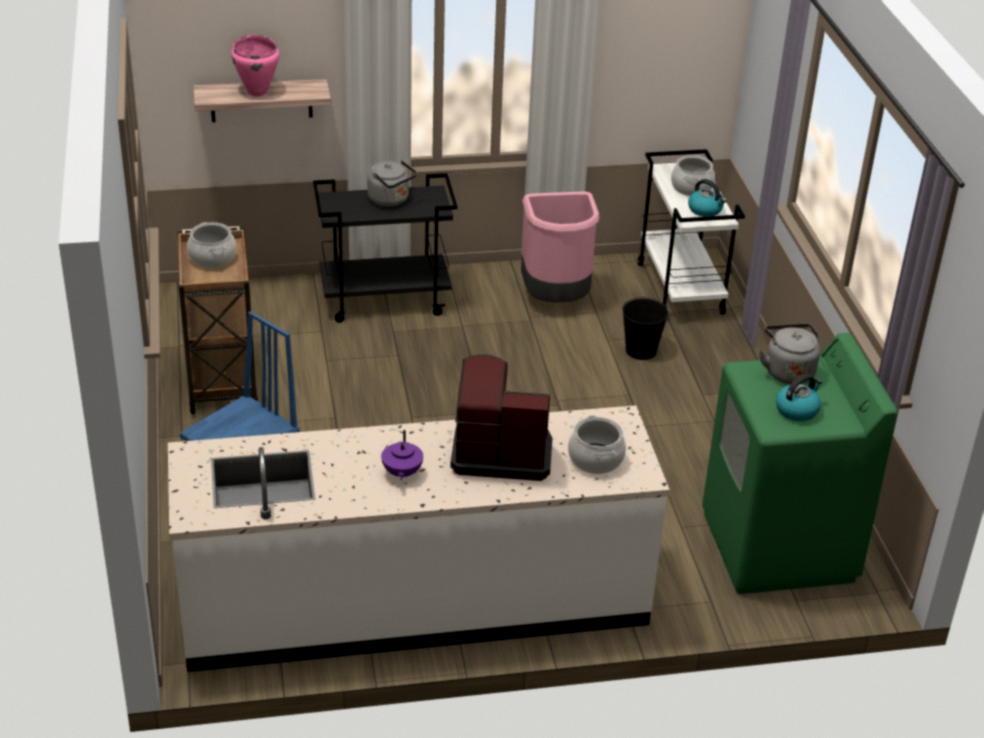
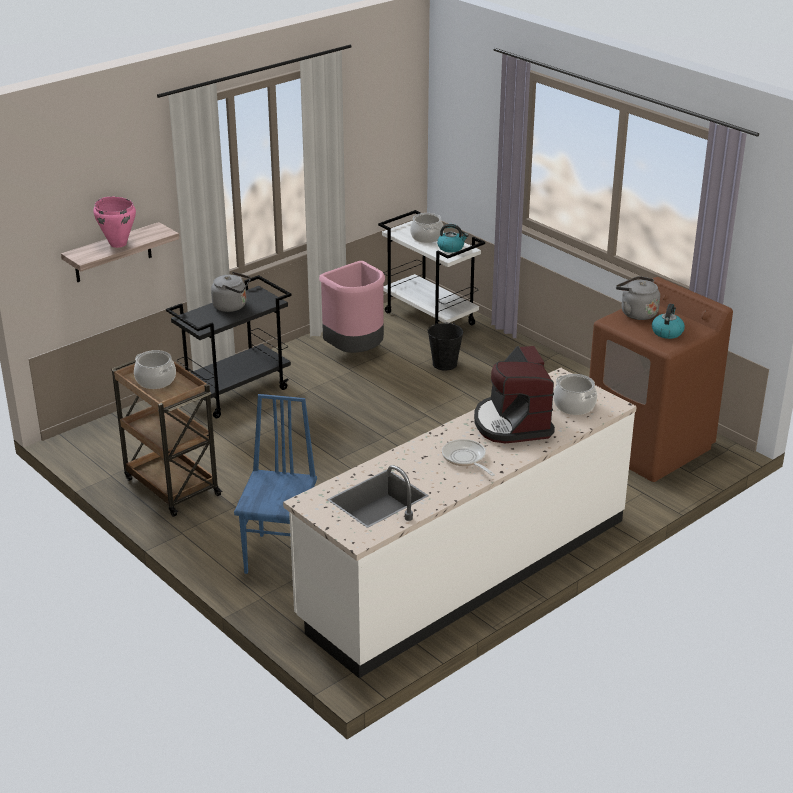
camera: 30 degrees left, 5 degrees down
(401, 473) = (465, 459): purple teapot -> frying pan
(500, 452) = (512, 423): coffee machine -> coffee machine turned 75 degrees counterclockwise
(778, 547) = (649, 447): green washing machine -> brown washing machine

